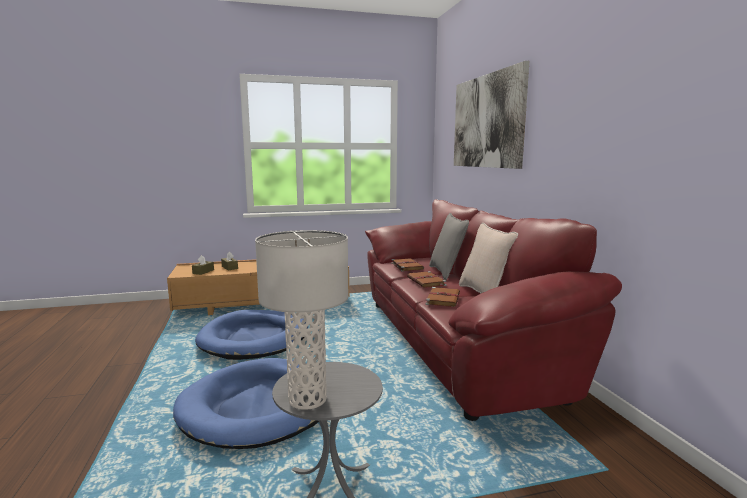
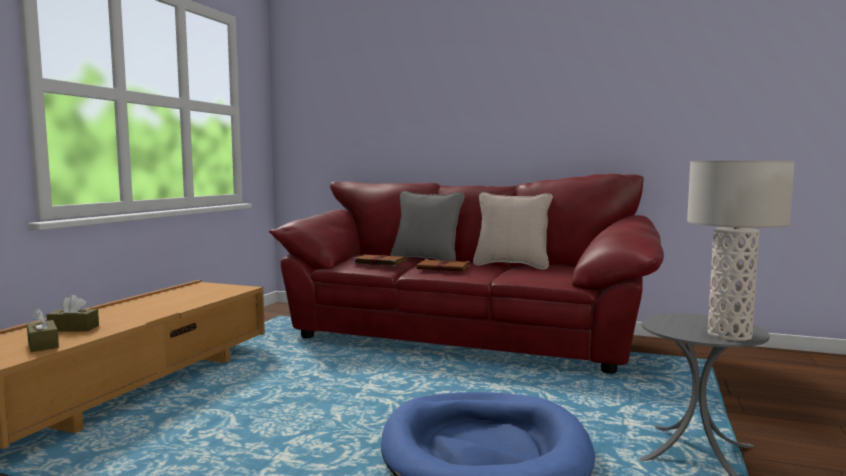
camera: 55 degrees left, 5 degrees down
(255, 338) = (261, 417): blue dog bed -> none
(443, 298) = (506, 274): brown book -> none
(487, 121) = (408, 86): picture -> none

